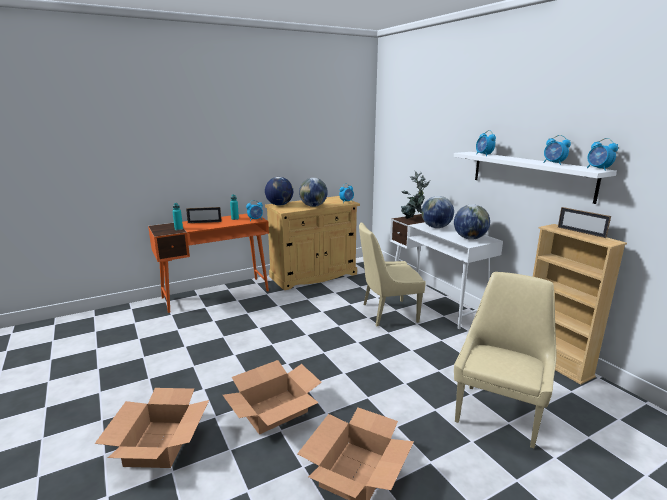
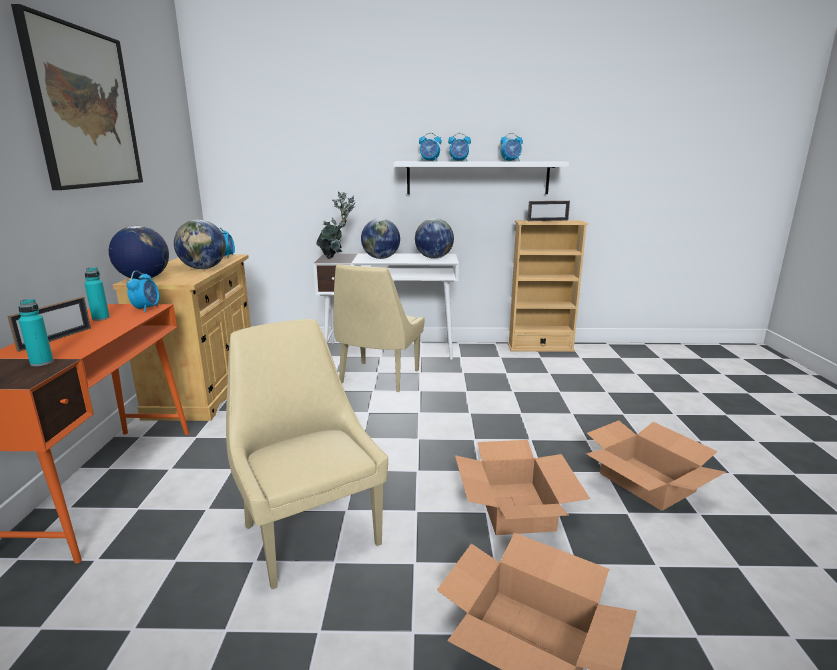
camera: 60 degrees left, 0 degrees up
(270, 116) = (85, 109): none -> picture
(499, 412) = (591, 390): beige chair -> beige chair (310, 532)
(598, 169) = (553, 161): alarm clock -> alarm clock (459, 161)

